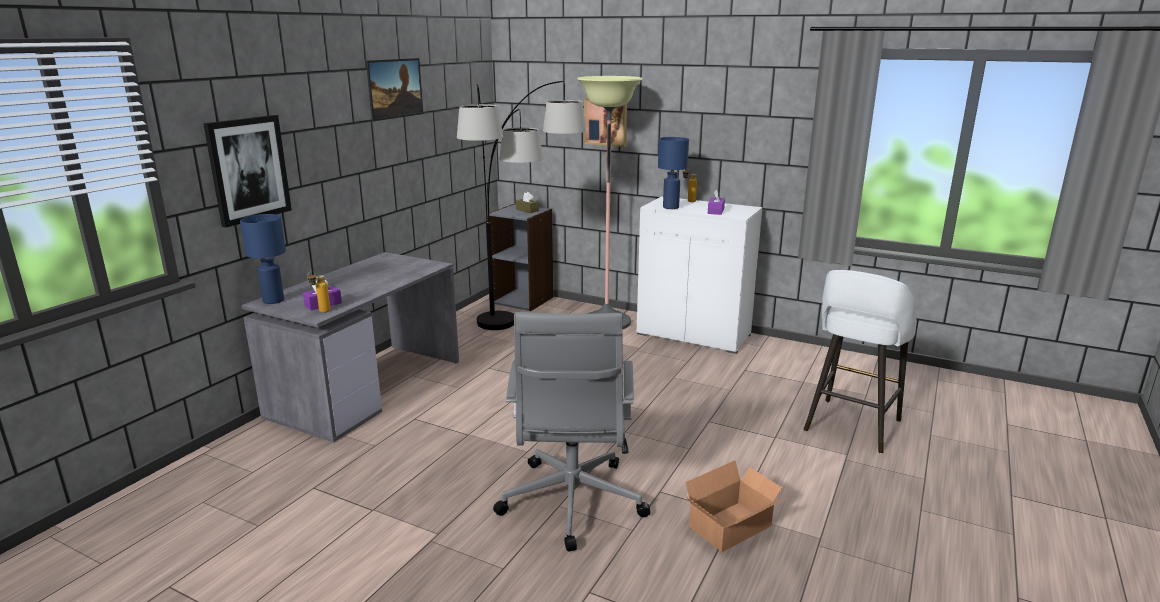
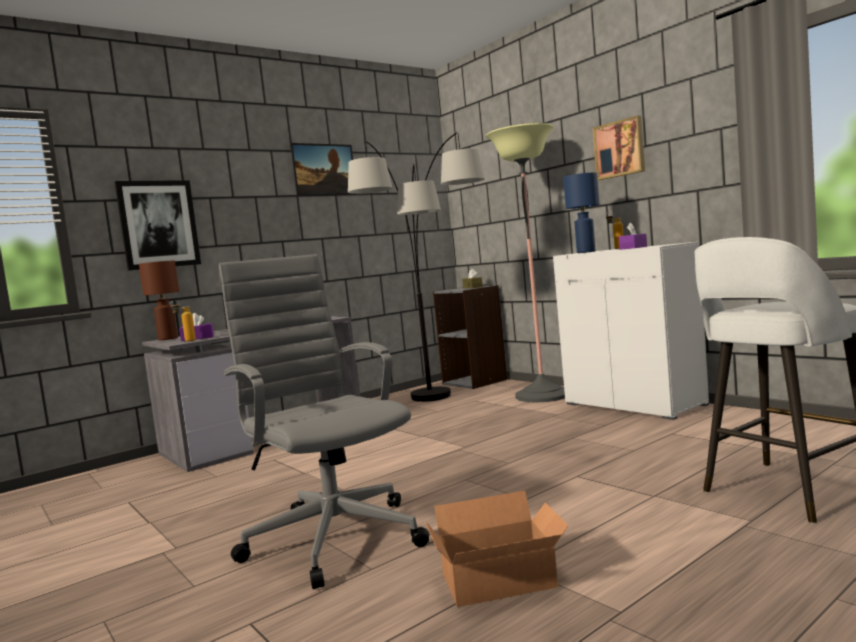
camera: 25 degrees right, 15 degrees down
(274, 300) = (168, 339): blue table lamp -> brown table lamp
(571, 504) = (333, 537): grey office chair -> grey office chair turned 120 degrees clockwise
(606, 122) = (536, 185): picture -> picture (620, 149)

